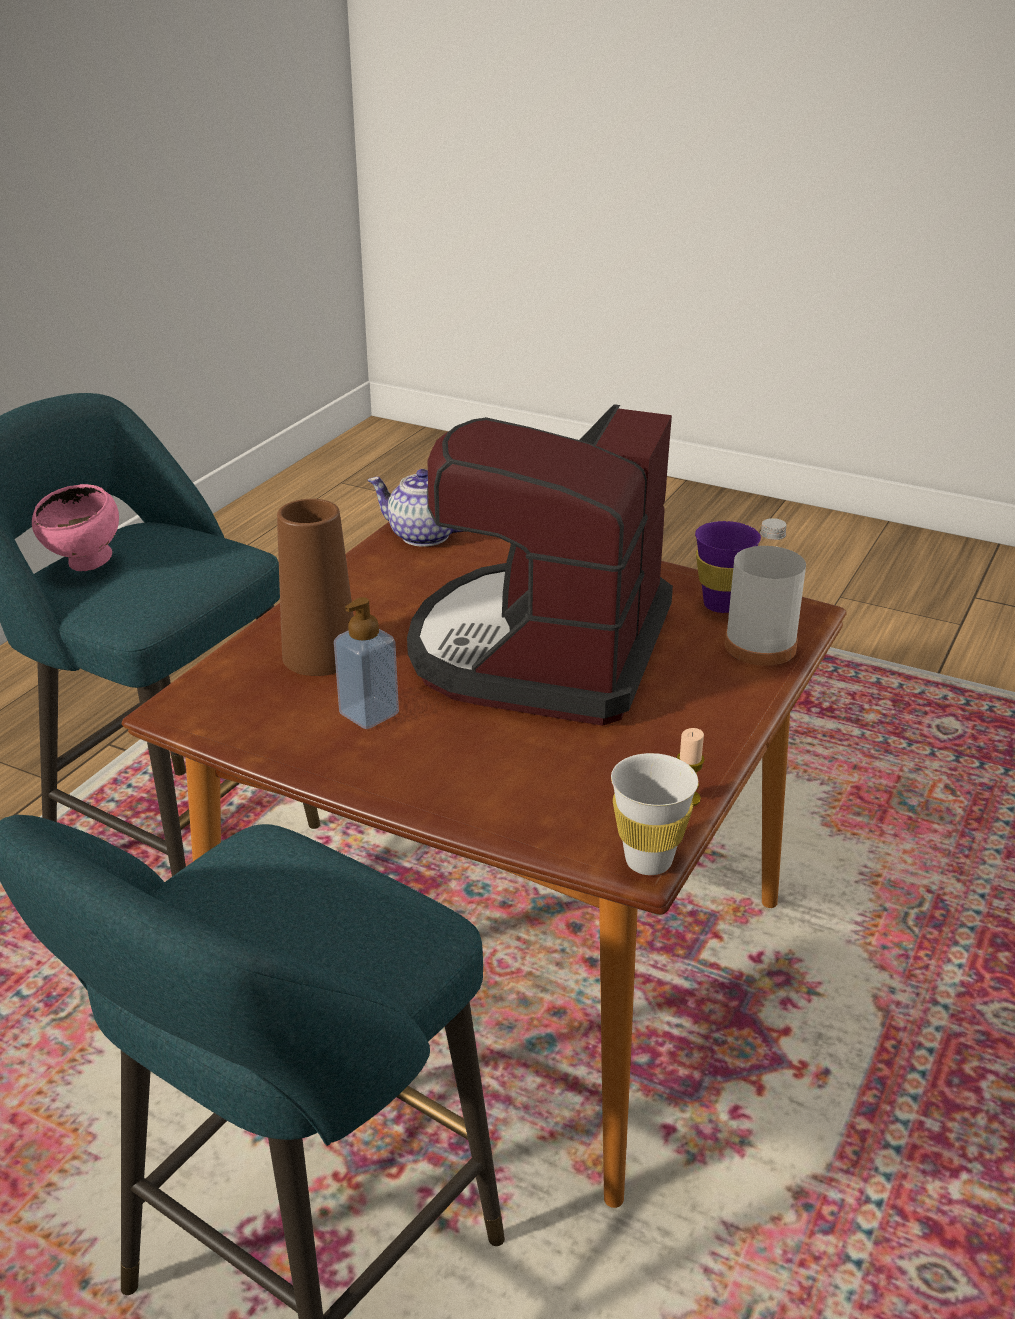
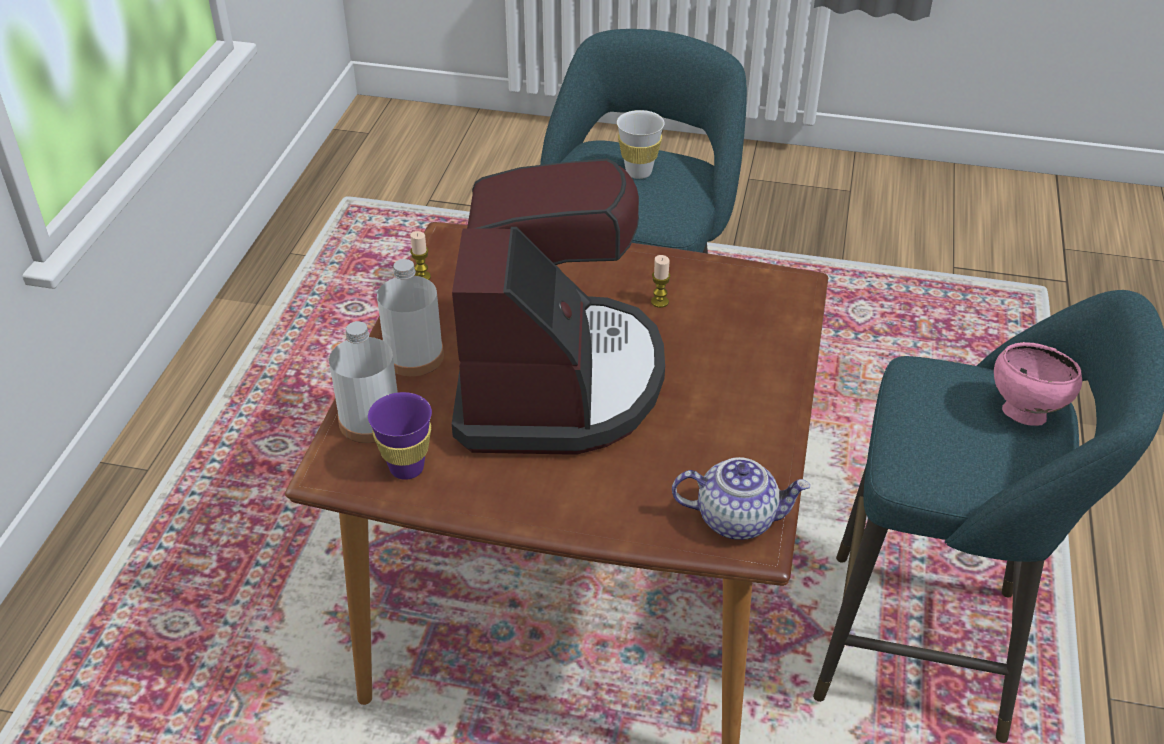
camera: 165 degrees right, 10 degrees up
(320, 656) = (730, 345): brown vase -> none
(369, 714) = (659, 302): soap dispenser -> candle
(648, 861) = (441, 236): white cup -> white cup (638, 172)
(706, 700) = (414, 356): none -> white bottle

